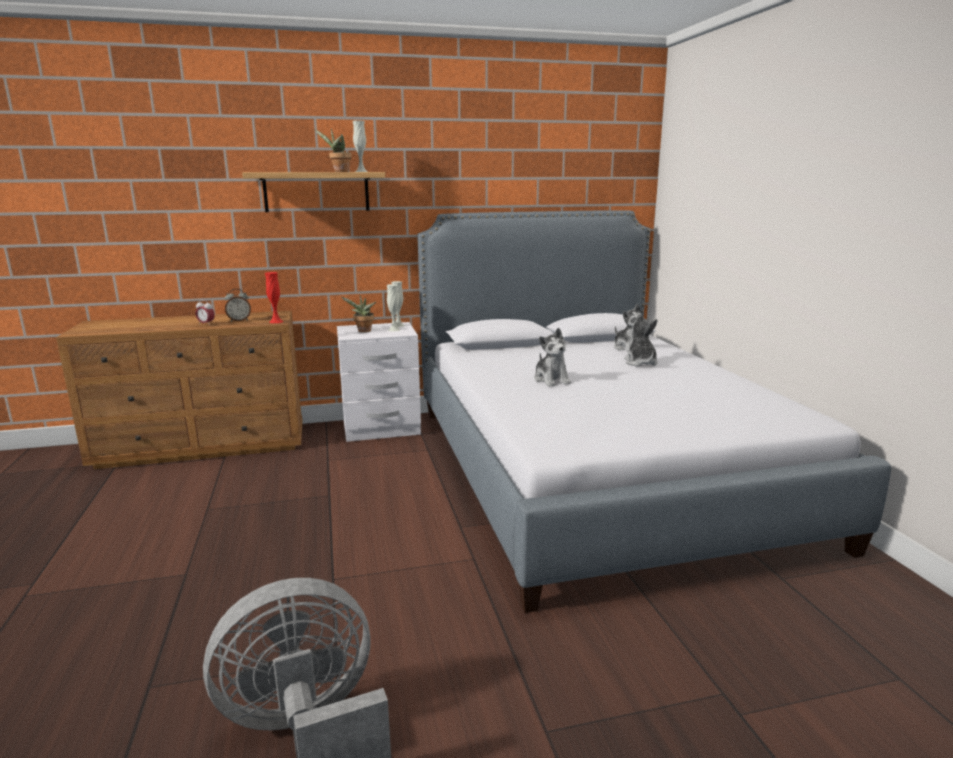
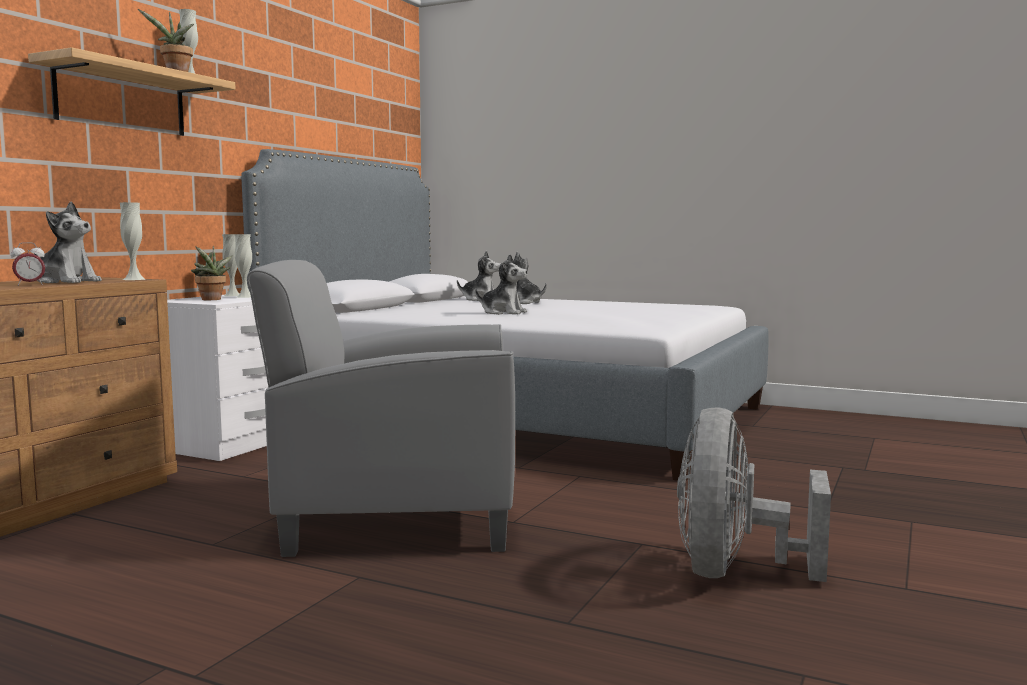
camera: 50 degrees left, 10 degrees down
(239, 320) = (67, 281): alarm clock -> plush toy
(276, 321) = (134, 279): red vase -> white vase
(305, 534) = (397, 515): none -> grey armchair

